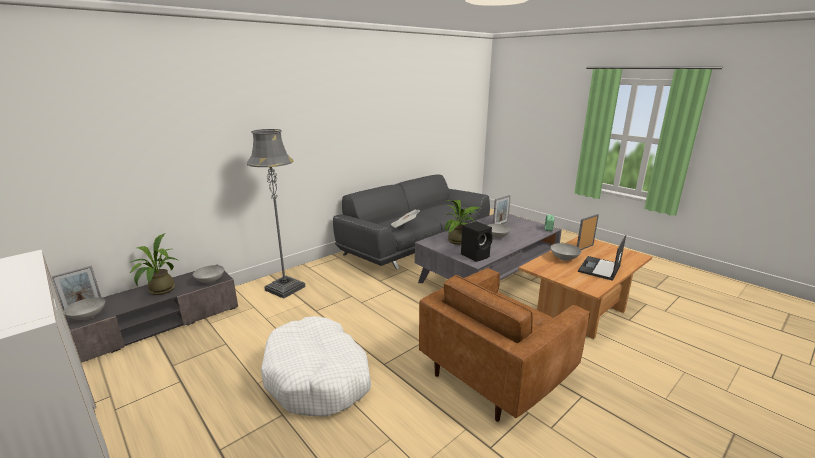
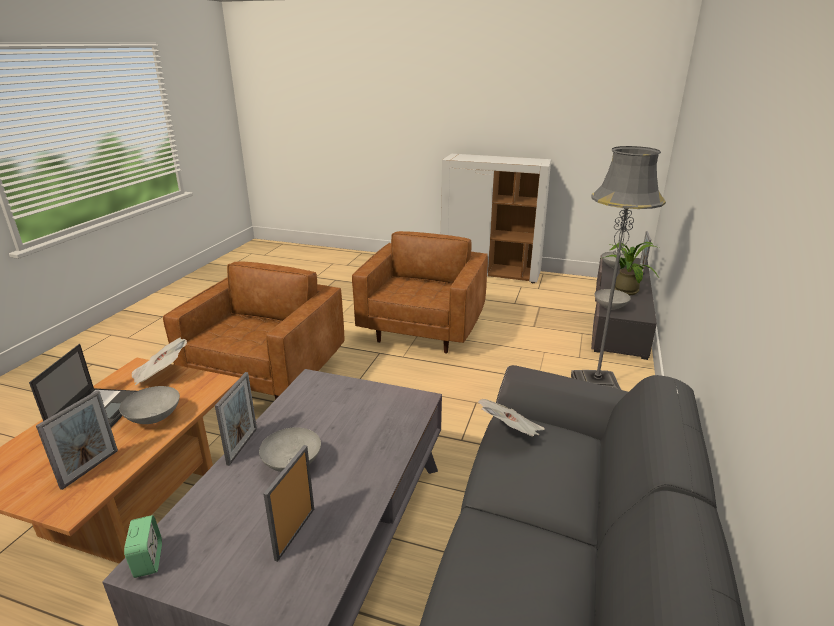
camera: 150 degrees right, 5 degrees up
(318, 377) = (423, 330): white dog bed -> brown armchair
(460, 241) = (363, 423): potted plant -> none
(476, 255) = (317, 393): black speaker -> none
(517, 245) = (242, 446): none -> picture frame
(571, 280) = (160, 374): none -> newspaper

